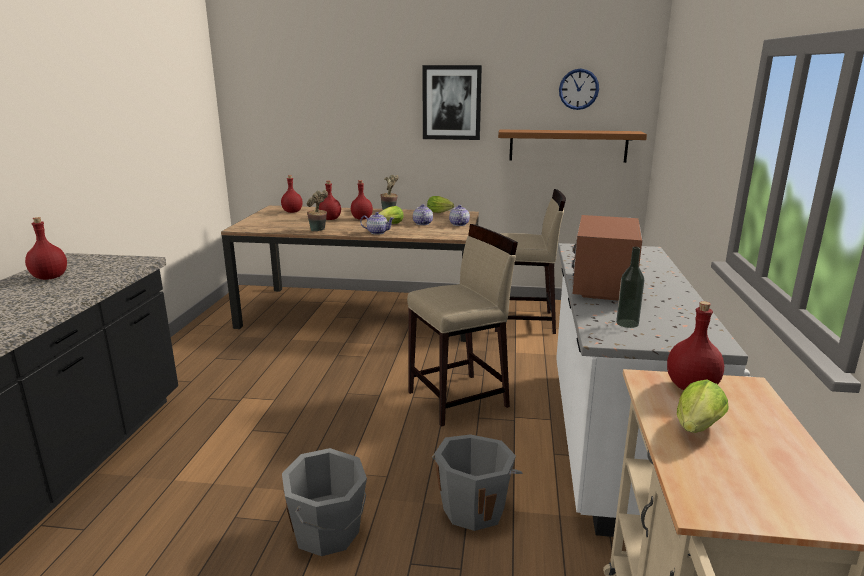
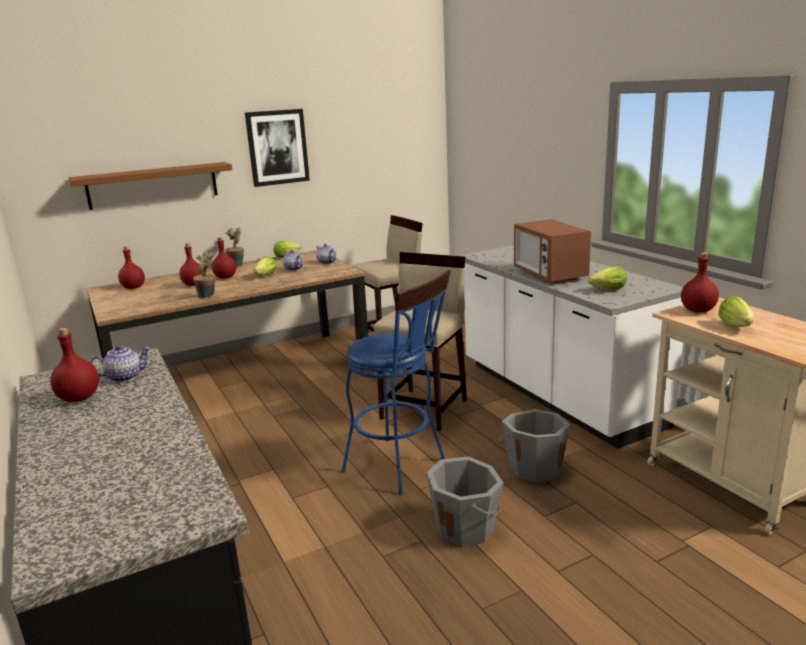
camera: 35 degrees left, 0 degrees up
(361, 445) = (401, 467): none -> blue stool
(377, 232) = (269, 284): teapot -> teapot (124, 377)
(568, 145) = (384, 176): brown shelf -> brown shelf (153, 185)
(578, 89) = (386, 124): wall clock -> none
(627, 323) = (606, 290): bottle -> lettuce

